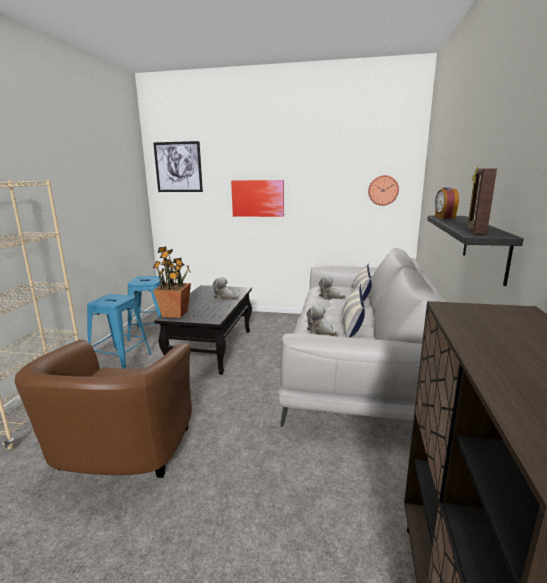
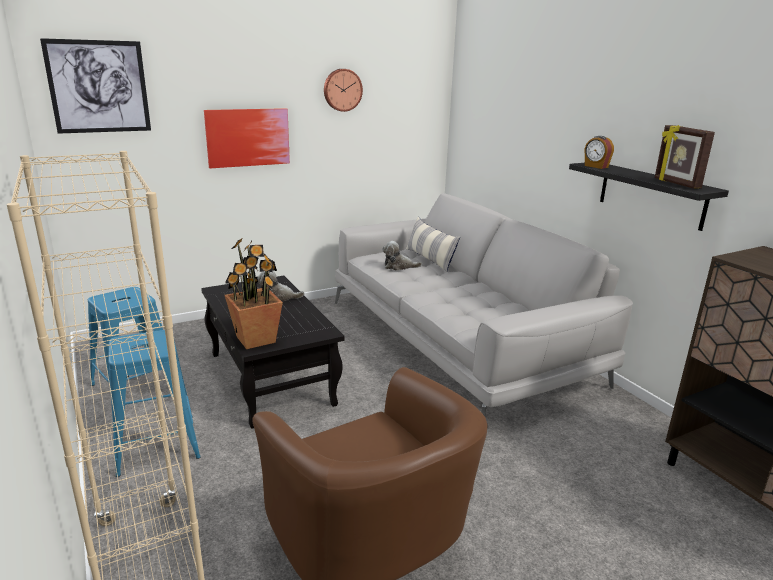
camera: 40 degrees left, 5 degrees up
(321, 331) = (462, 311): plush toy -> none
(352, 326) = (479, 296): pillow -> none
(383, 190) = (410, 120): wall clock -> wall clock (342, 90)

